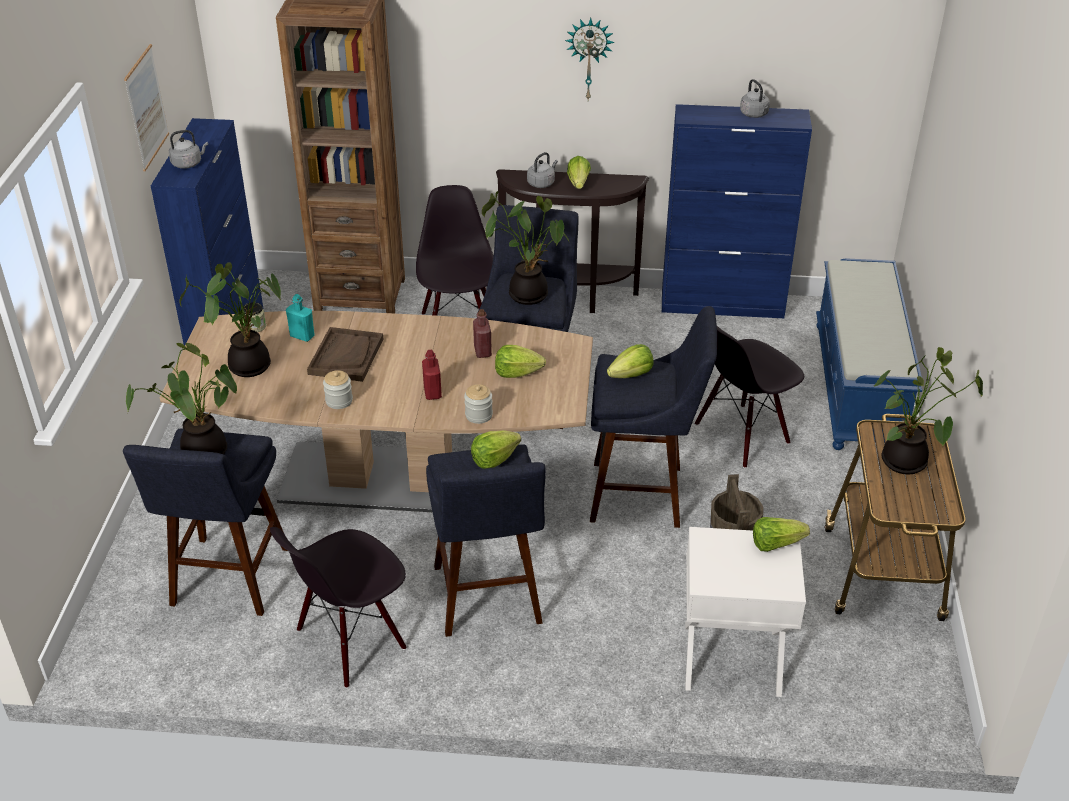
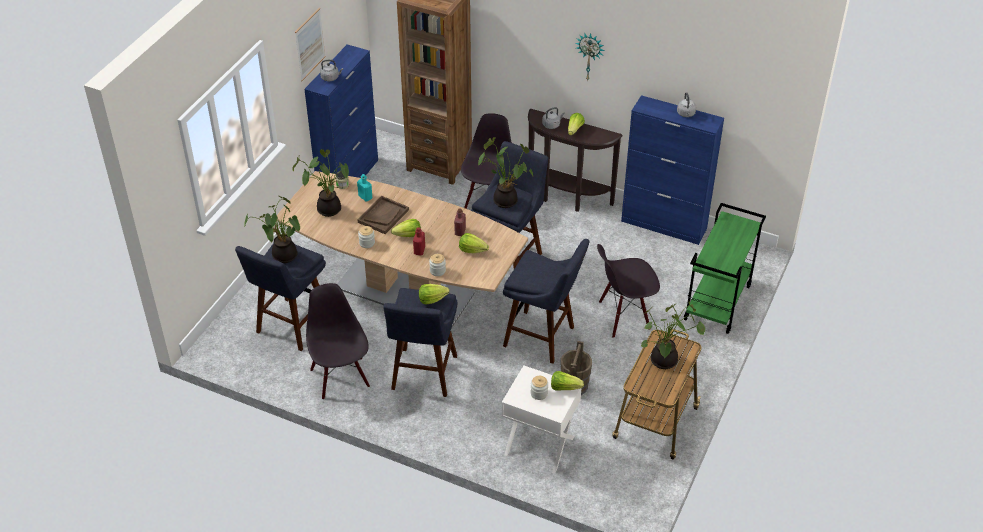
camera: 20 degrees right, 5 degrees up
(351, 641) = (341, 378): black chair -> black chair turned 90 degrees clockwise
(631, 375) = (536, 268): lettuce -> lettuce (408, 235)
(741, 564) = (539, 393): none -> jar
(859, 386) = (718, 303): blue bench -> green cart

